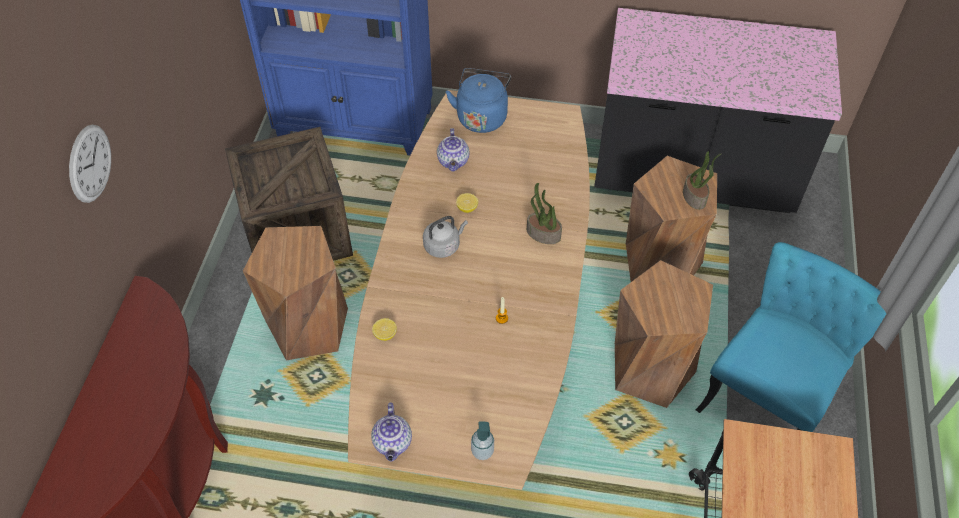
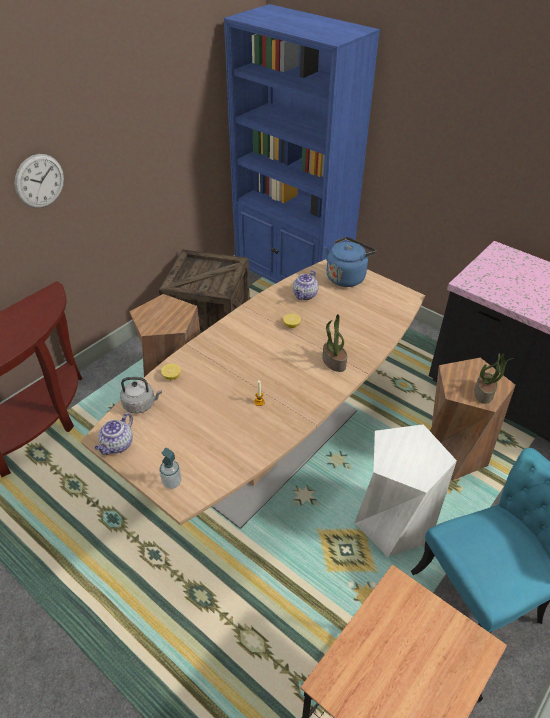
camera: 30 degrees right, 10 degrees down
(443, 245) = (256, 341): grey kettle -> grey kettle (141, 404)
(650, 369) = (393, 522): brown stool -> white stool

